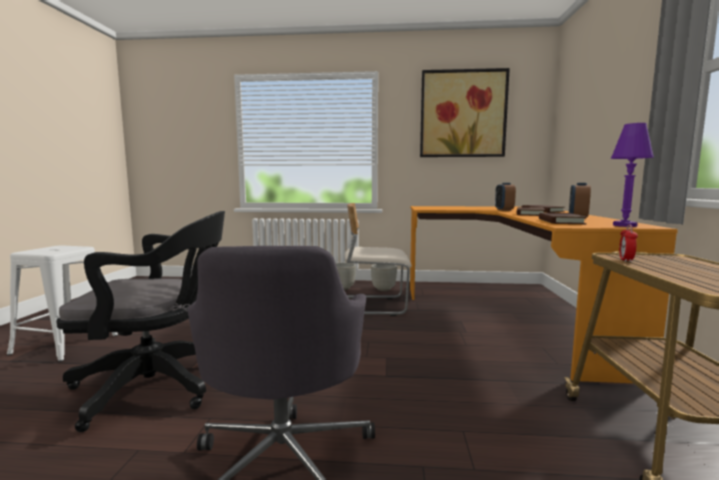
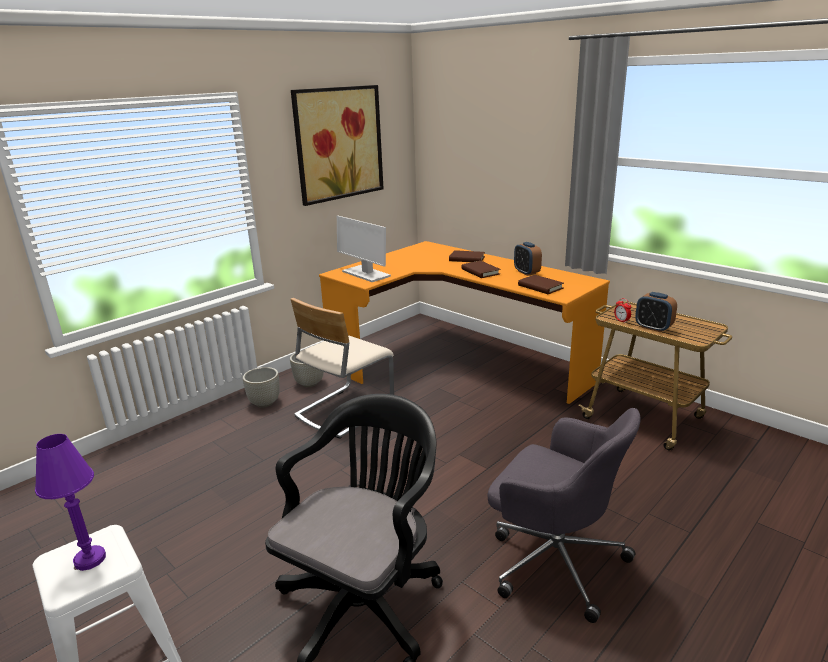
camera: 50 degrees left, 15 degrees up
(437, 207) = (365, 274): none -> monitor
(504, 210) = (434, 264): alarm clock -> alarm clock (653, 328)
(624, 225) = (582, 283): purple table lamp -> purple table lamp (90, 559)

